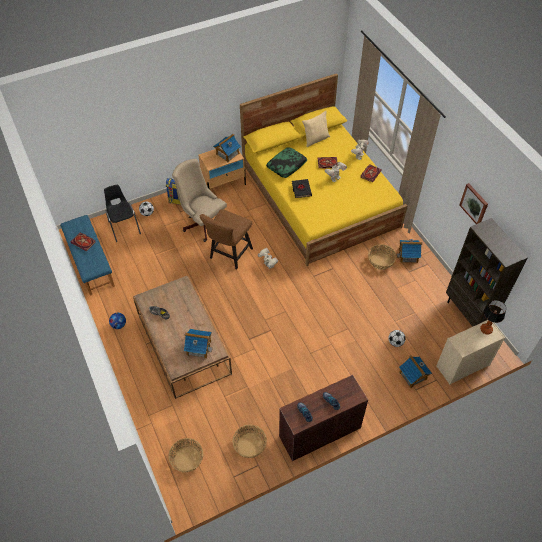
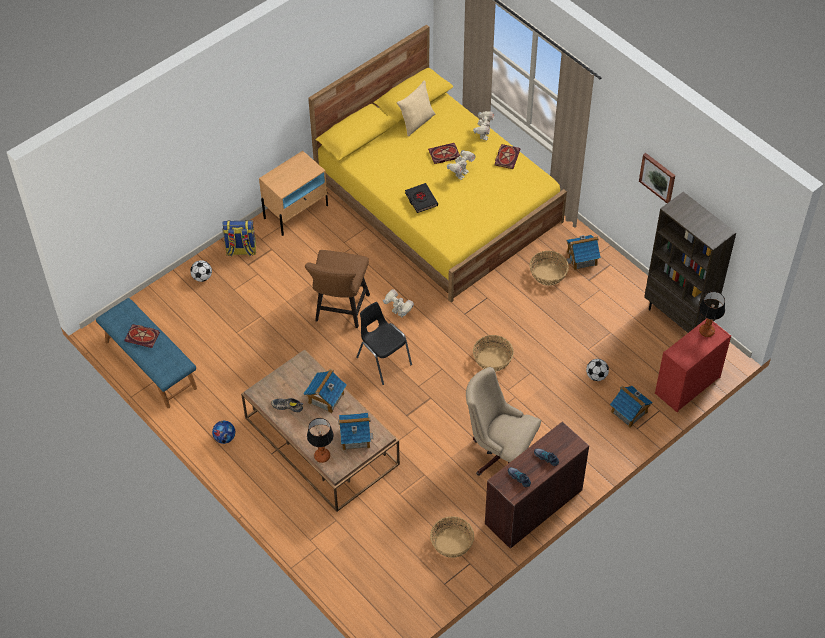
camera: 15 degrees left, 0 degrees up
(124, 227) = (177, 305): black chair -> black chair (383, 361)
(170, 356) = (322, 456): none -> table lamp
(186, 459) = (378, 578): basket -> basket (492, 359)
(202, 223) = (286, 274): beige office chair -> beige office chair (499, 453)
(227, 154) = (300, 169): toy house -> toy house (325, 398)
(286, 166) = (389, 169): pillow -> none
(462, 366) = (687, 385): beige dresser -> red dresser

